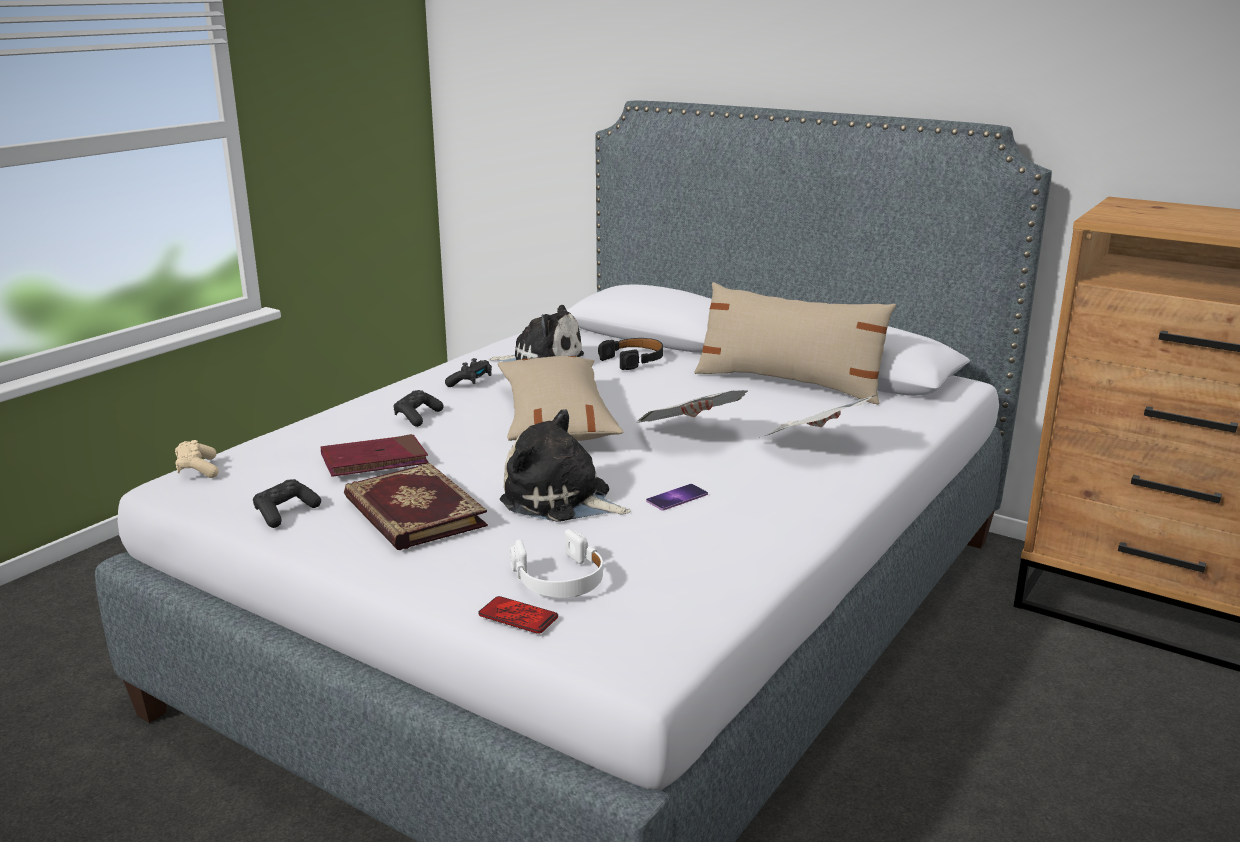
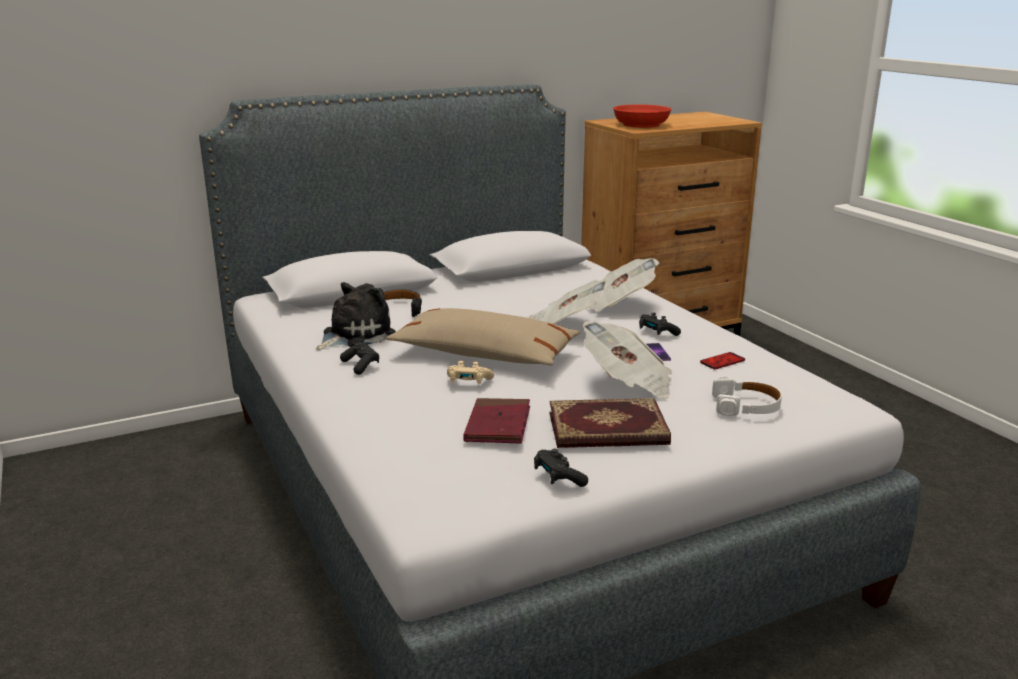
camera: 60 degrees left, 0 degrees up
(198, 470) = (415, 505): beige game controller -> beige game controller (468, 382)
(417, 417) = (413, 397): black game controller -> black game controller (657, 333)
(518, 616) = (788, 427): phone -> phone (722, 361)
(561, 500) = (628, 383): plush toy -> newspaper
(789, 383) = (509, 285): beige pillow -> none
(1150, 215) = (641, 124): none -> red bowl

